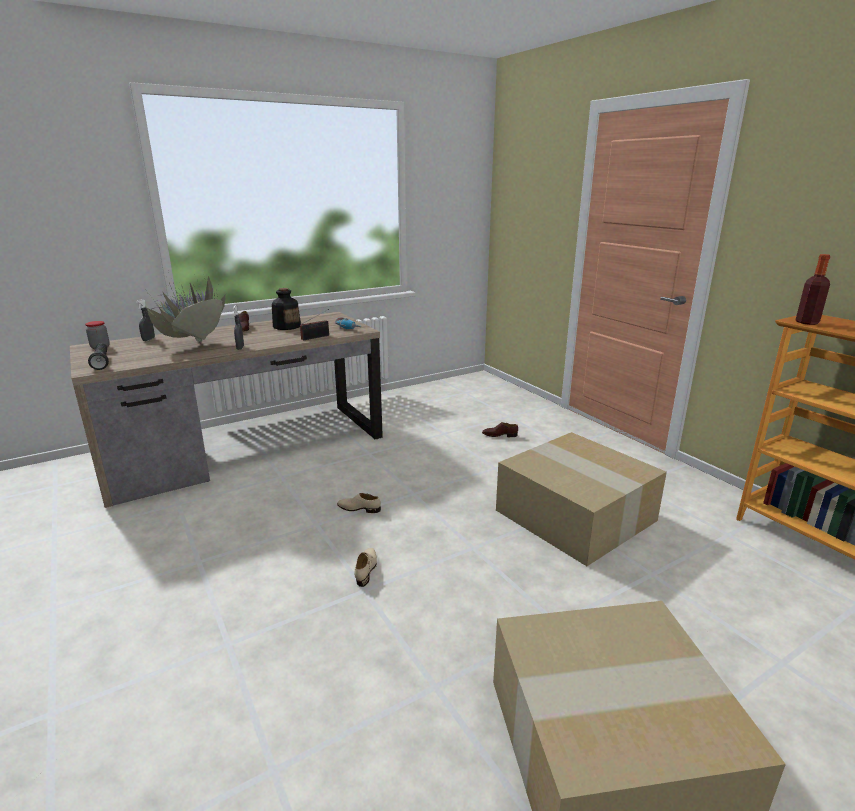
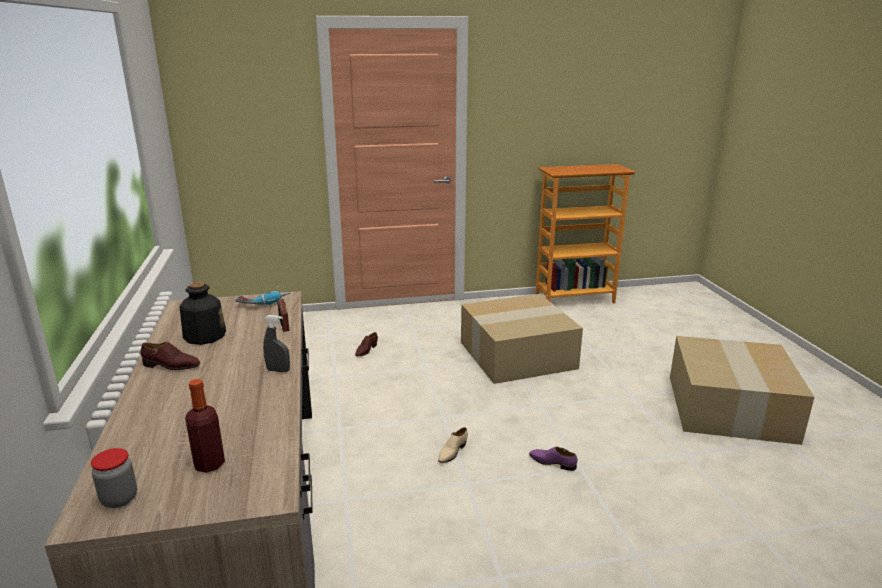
camera: 70 degrees left, 0 degrees up
(101, 362) = (233, 487): black flashlight -> none
(148, 339) = (127, 448): grey spray bottle -> none
(195, 346) = (226, 403): potted plant -> none
(366, 569) = (552, 462): beige shoe -> purple shoe
(807, 322) = (561, 172): bottle -> bottle (209, 464)

